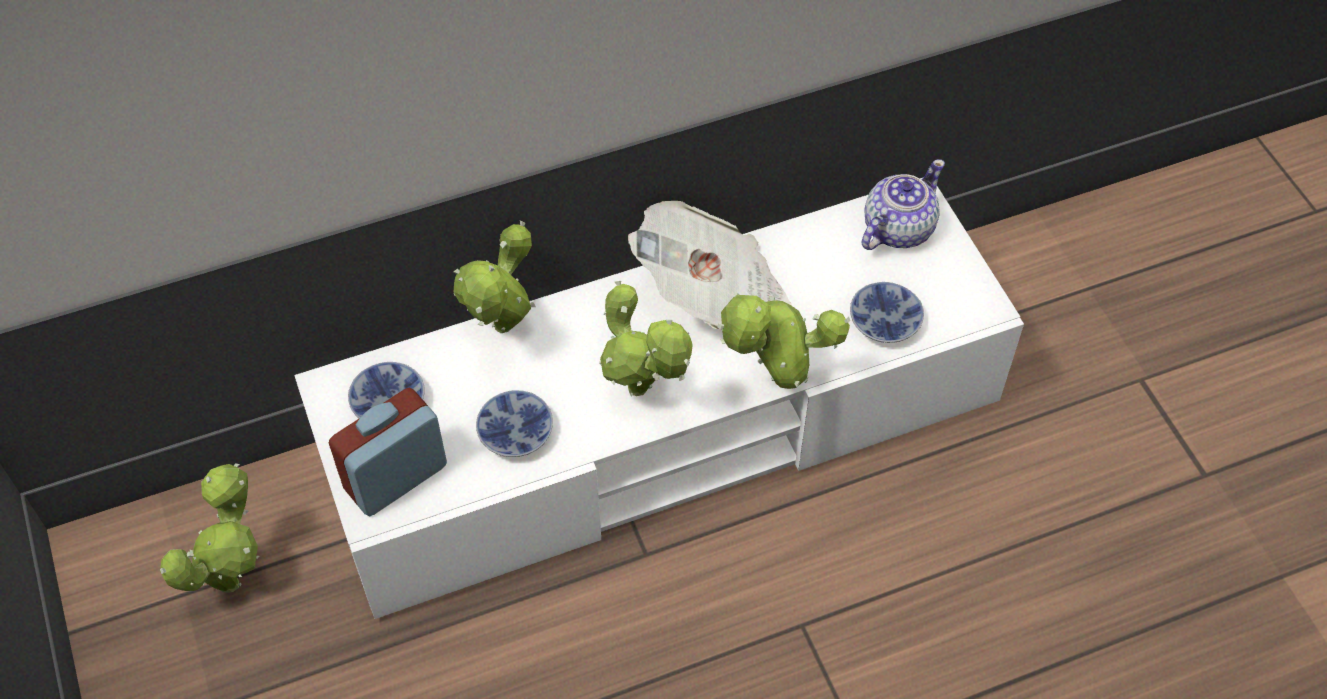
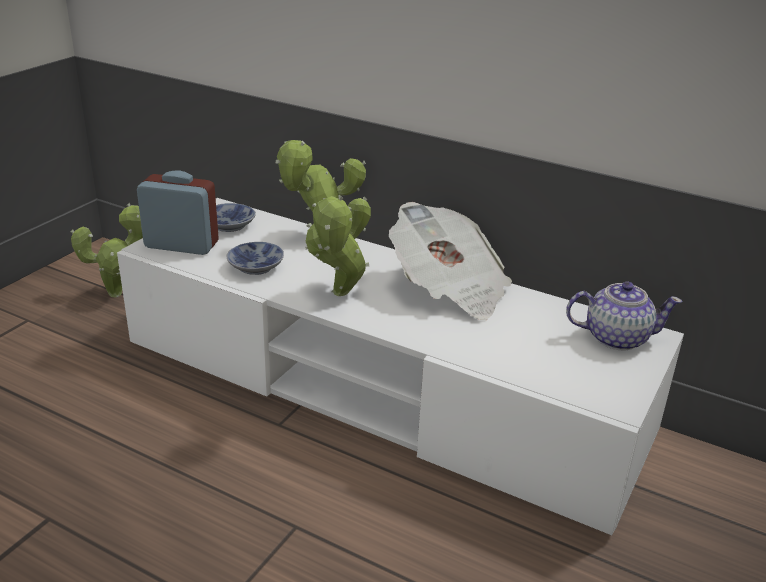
camera: 50 degrees right, 25 degrees down
(777, 383) = (415, 340): potted plant -> none
(881, 321) = (530, 363): bowl -> none

